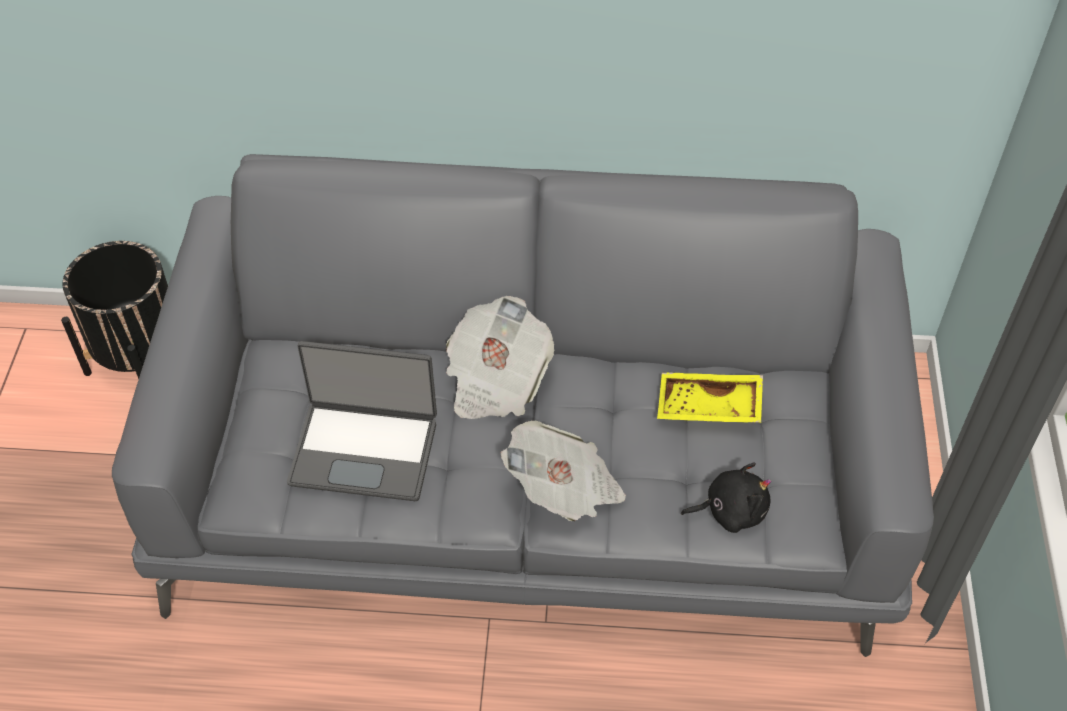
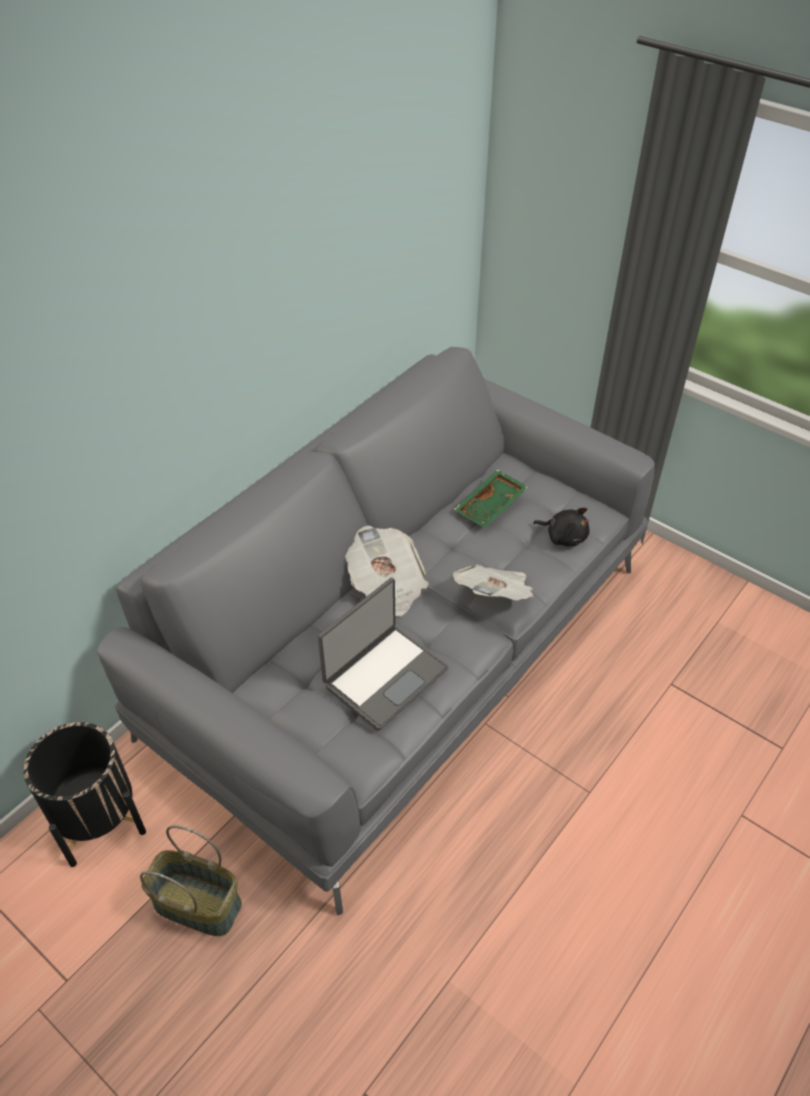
camera: 55 degrees left, 5 degrees down
(105, 493) = (199, 903): none -> basket
(708, 408) = (491, 506): yellow tray -> green tray
(730, 511) = (564, 536): black plush toy -> black plush toy turned 90 degrees clockwise

